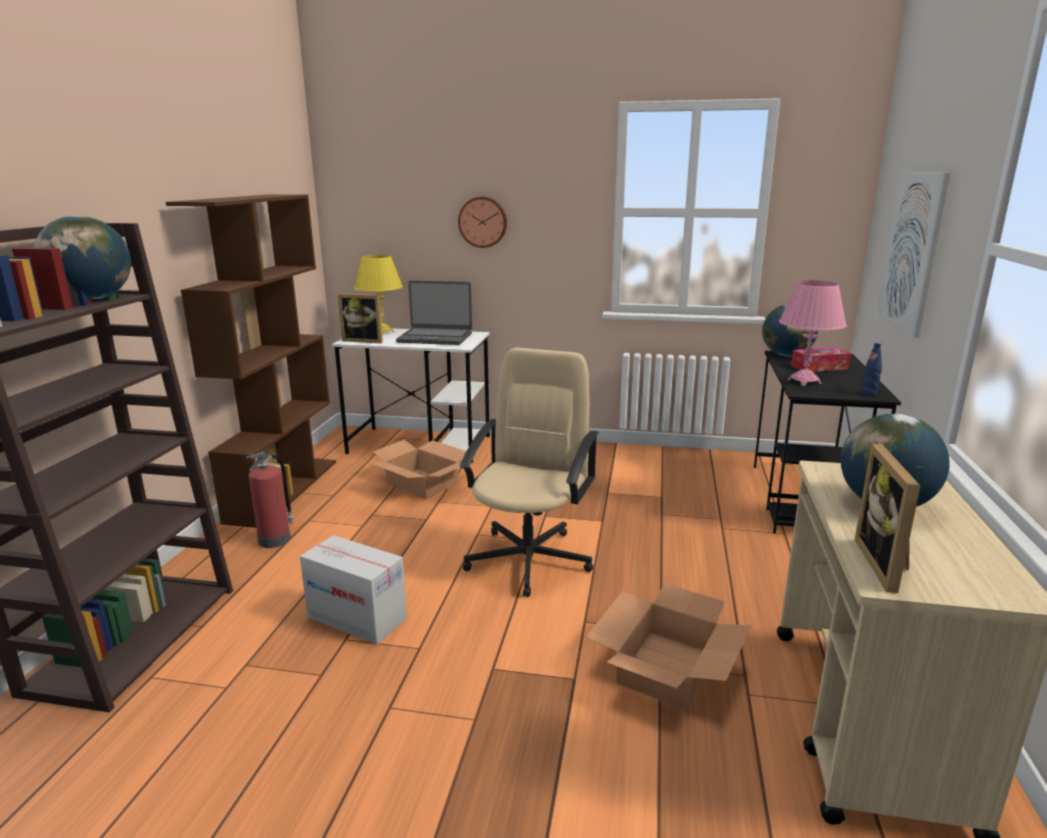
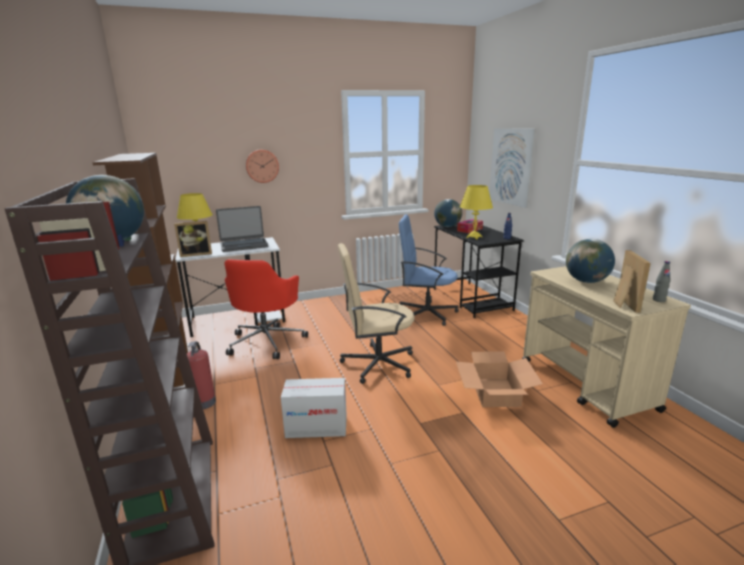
camera: 30 degrees left, 0 degrees up
(422, 483) = (267, 341): cardboard box -> red office chair
(529, 559) = (377, 364): beige office chair -> beige office chair turned 90 degrees counterclockwise
(694, 503) = (426, 313): none -> blue office chair
(804, 381) = (474, 237): pink table lamp -> yellow table lamp
(887, 565) = (622, 303): picture frame -> picture frame turned 150 degrees counterclockwise
(993, 583) = (659, 300): none -> grey bottle

